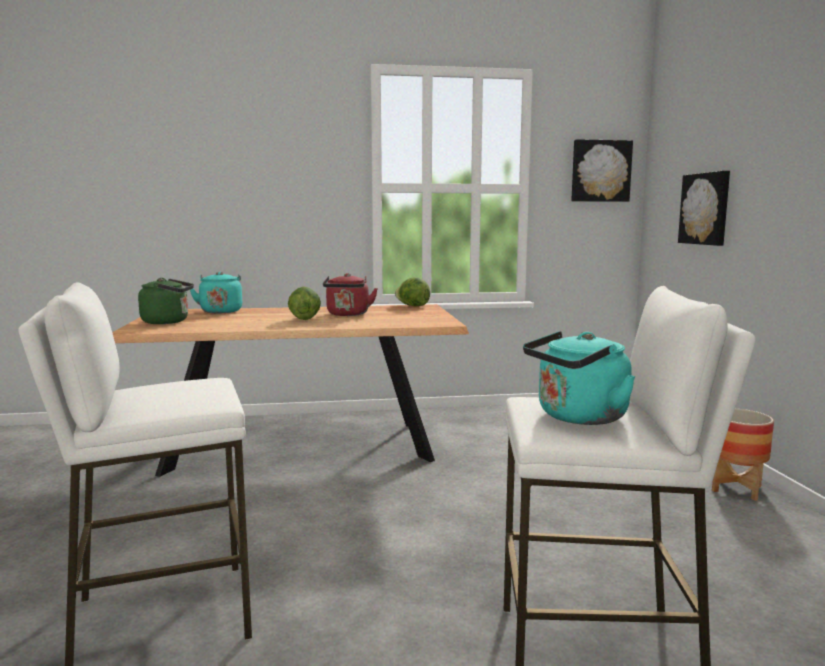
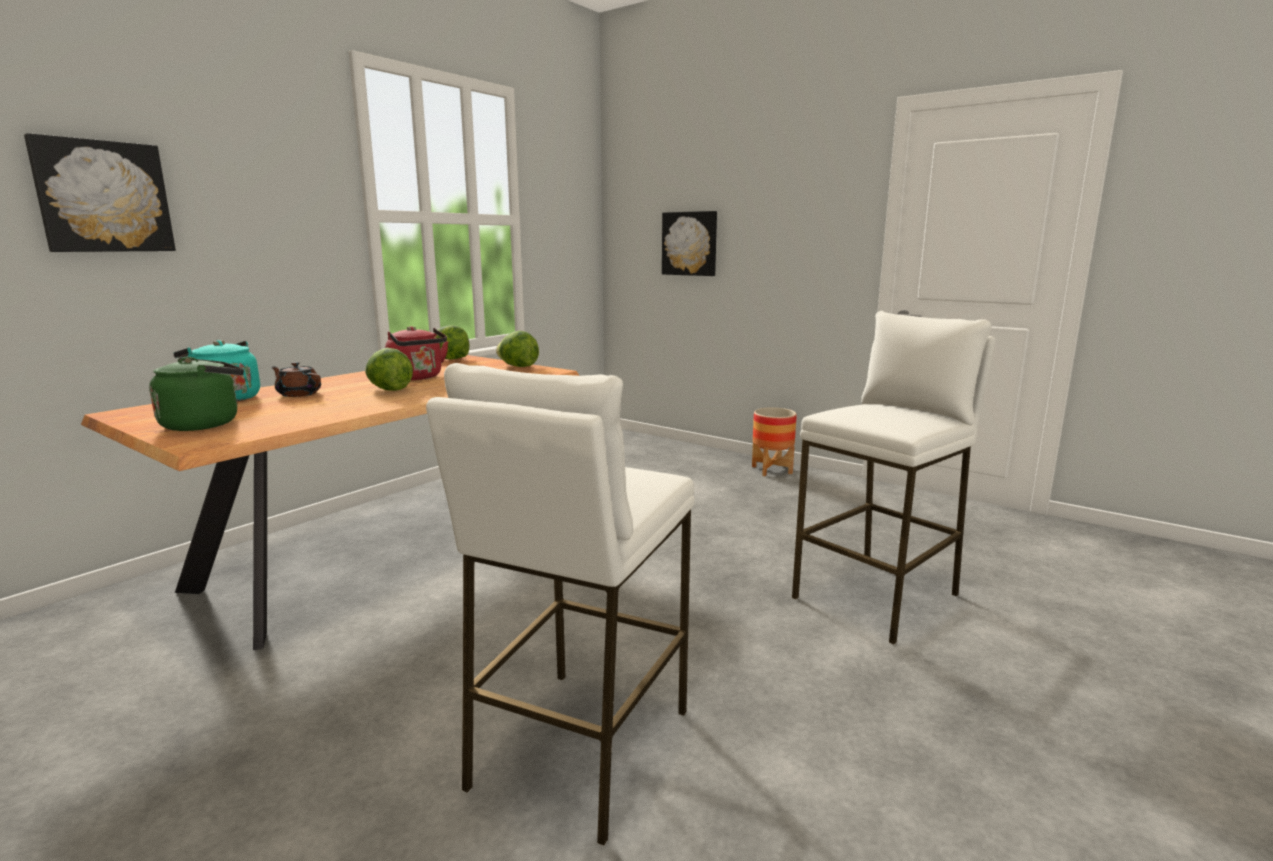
camera: 45 degrees left, 5 degrees up
(257, 314) = (298, 394): none -> brown teapot
(436, 317) = (518, 366): none -> lettuce
(578, 417) = (894, 417): turquoise kettle -> none
(600, 171) = (572, 204): picture -> picture (103, 197)

